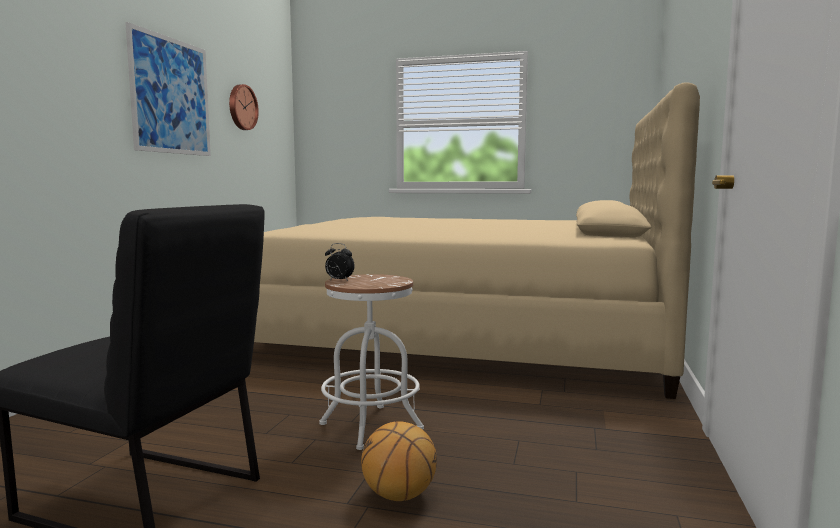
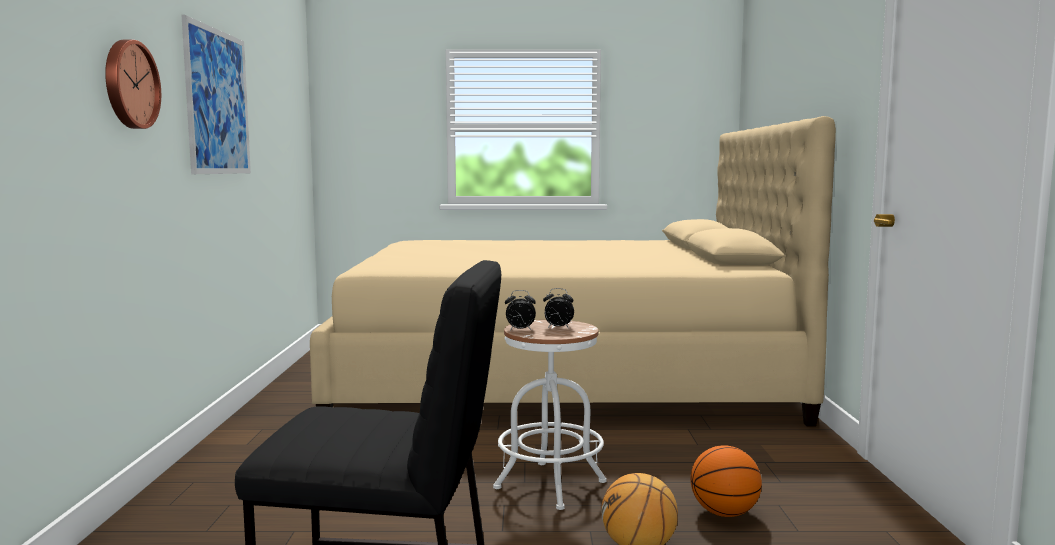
camera: 15 degrees left, 0 degrees up
(241, 107) = (271, 108): wall clock -> wall clock (129, 84)
(375, 280) = (558, 328): none -> alarm clock
(512, 473) = (724, 513): none -> basketball

